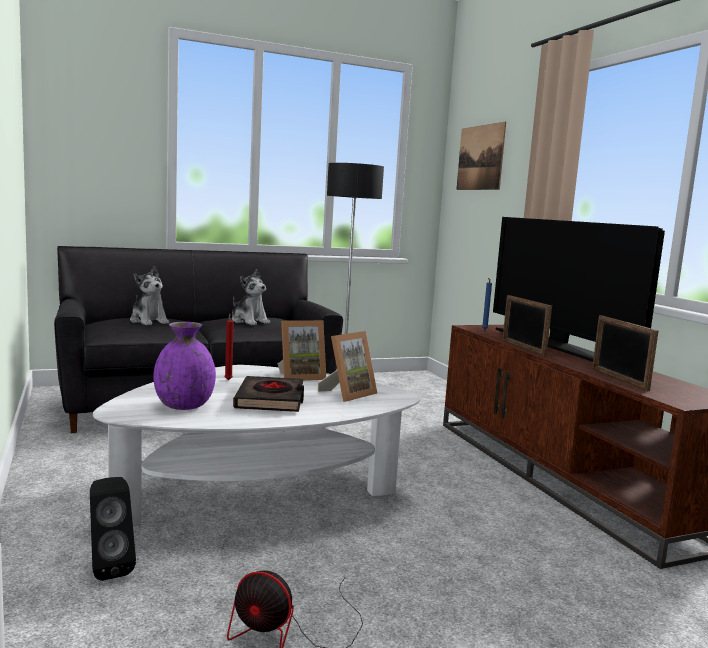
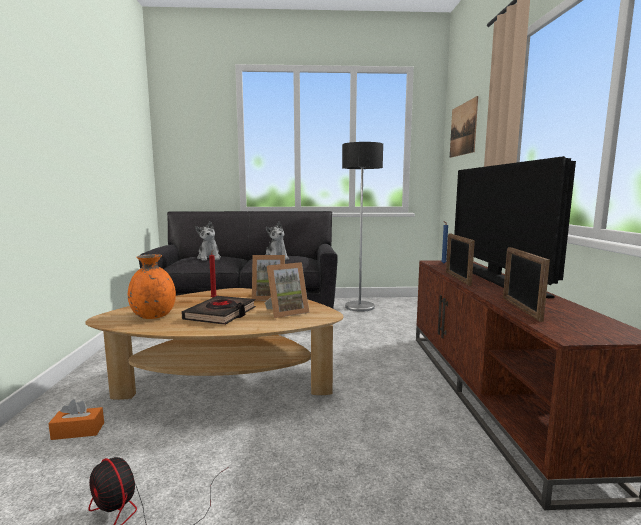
camera: 20 degrees right, 0 degrees up
(109, 568) = (78, 431): black speaker -> orange tissue box
(183, 406) = (153, 316): purple vase -> orange vase
(258, 498) = (226, 388): white coffee table -> brown coffee table

